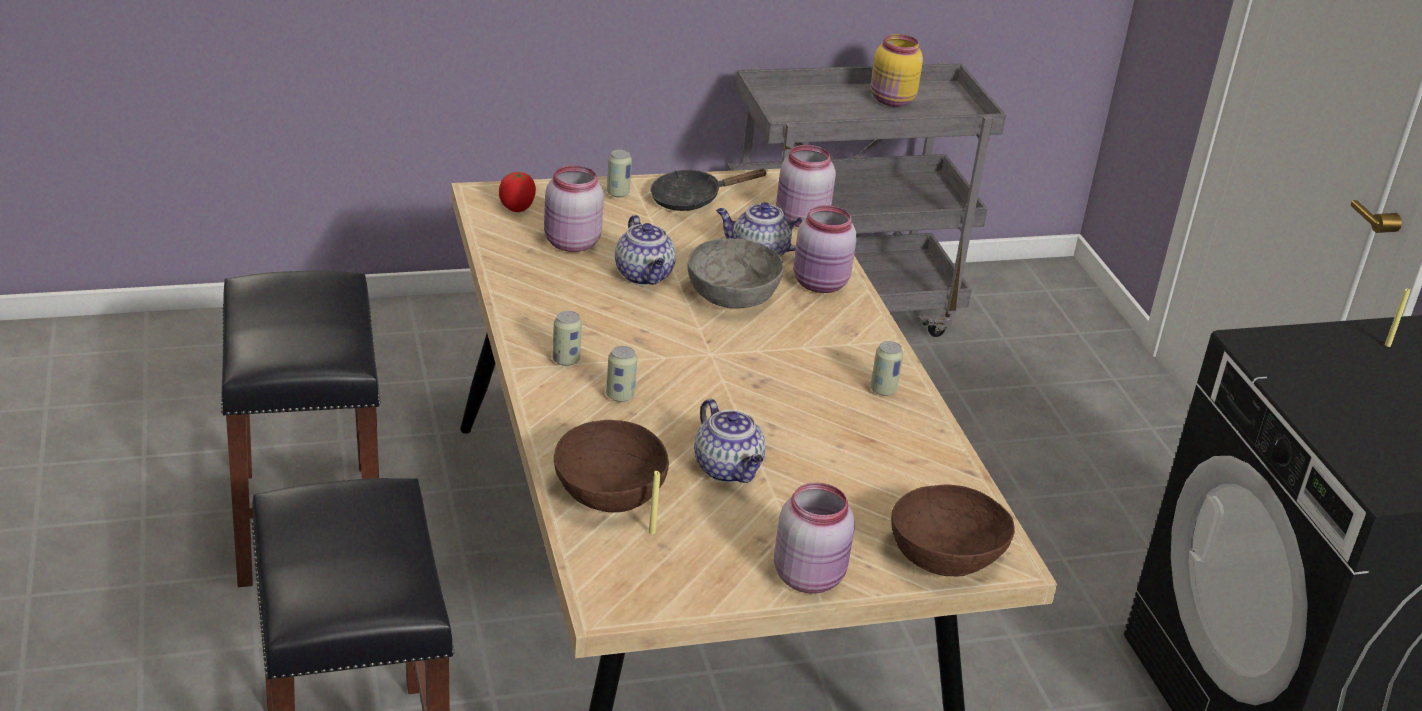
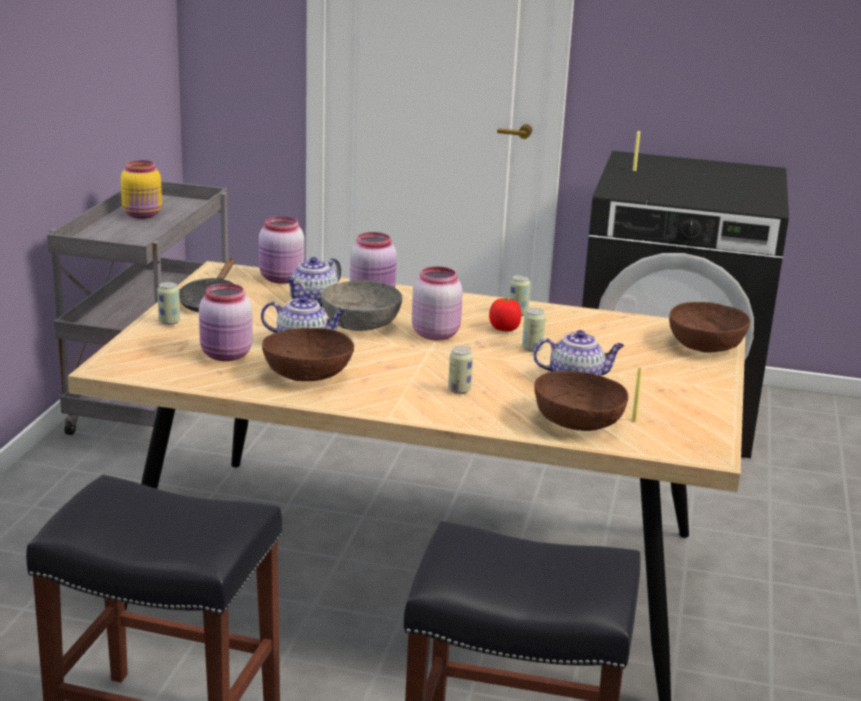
camera: 60 degrees left, 10 degrees down
(517, 208) = (145, 360): tomato -> tomato (504, 329)
(566, 360) = (395, 396): can -> can (532, 348)
(570, 298) = (308, 374): none -> brown bowl
(810, 576) = (708, 386): pink jar -> pink jar (435, 333)

